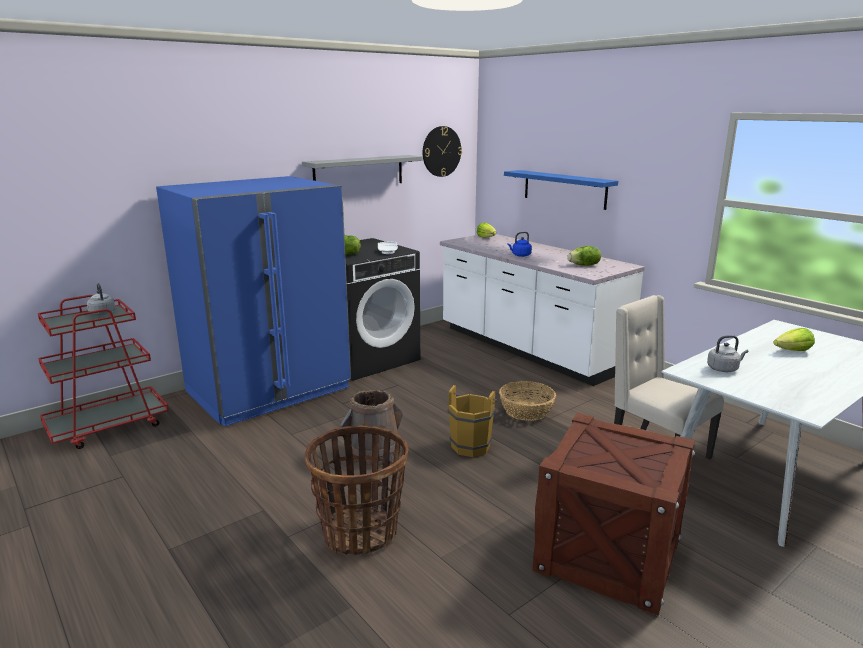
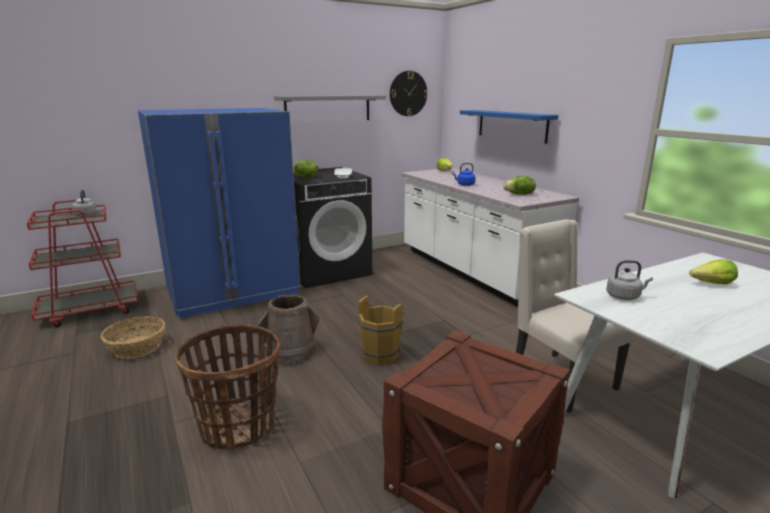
camera: 10 degrees right, 0 degrees up
(526, 411) = (447, 326): basket -> basket (137, 347)

